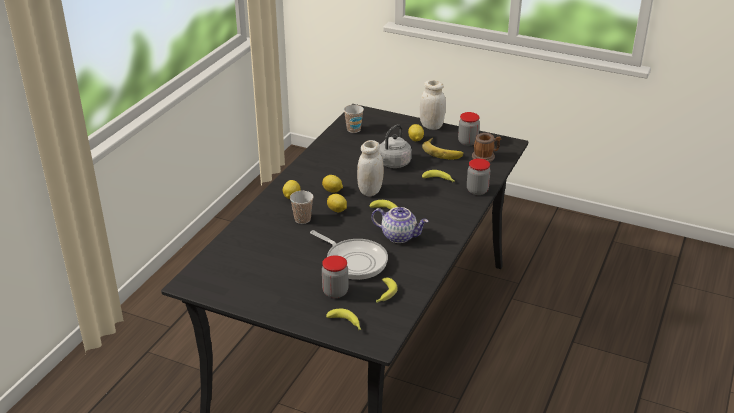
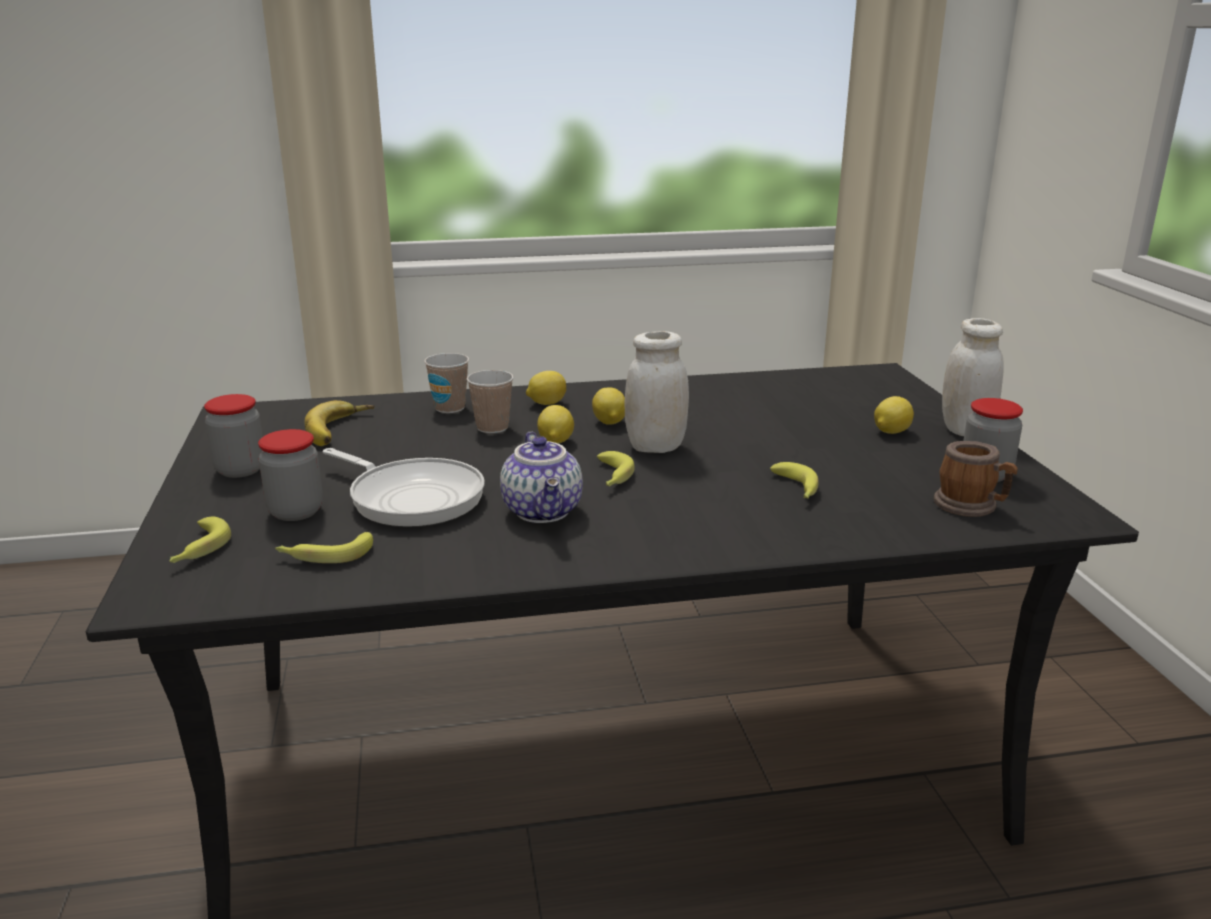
camera: 55 degrees right, 10 degrees down
(353, 129) = (820, 384): cup -> cup (450, 408)
(354, 261) = (412, 498): frying pan -> frying pan turned 60 degrees counterclockwise
(393, 164) = (775, 438): grey kettle -> none
(443, 151) = (903, 463): banana -> banana (341, 430)
(477, 190) = (827, 535): jar -> jar (240, 470)

